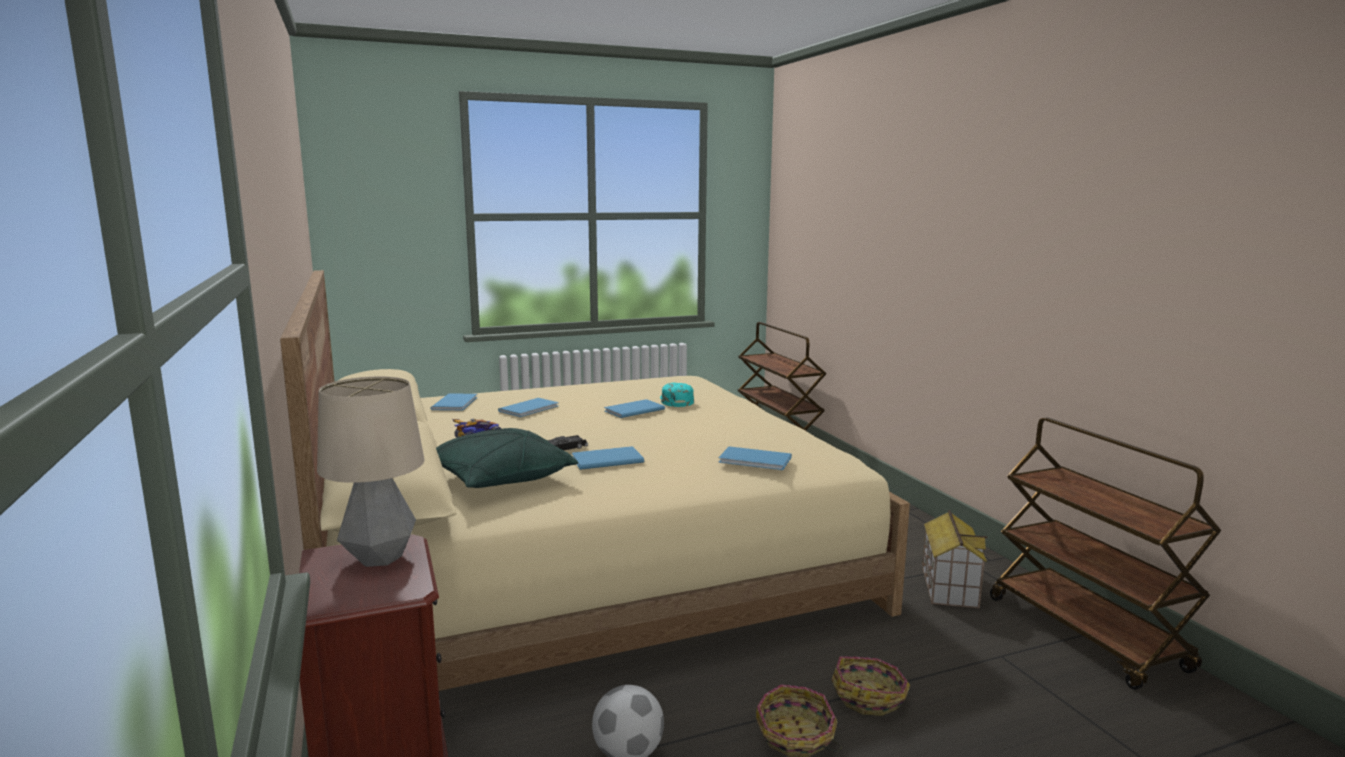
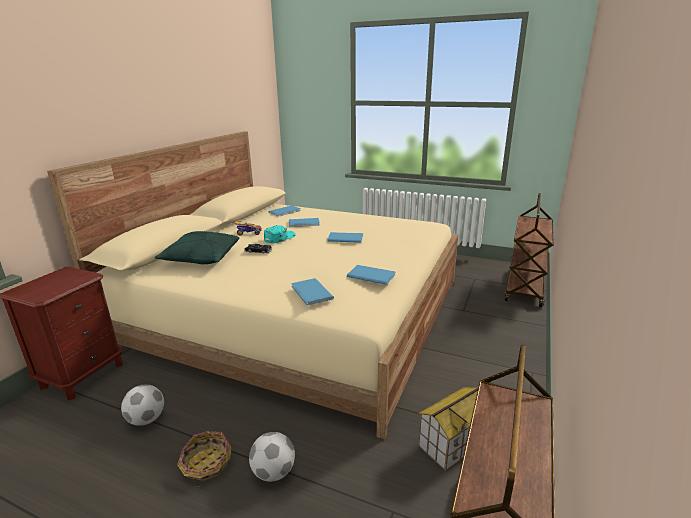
camera: 45 degrees right, 10 degrees up
(380, 557) = (69, 279): table lamp -> none
(605, 459) = (257, 264): blue book -> blue book (370, 275)
(675, 401) = (381, 238): turquoise cap -> turquoise cap (279, 237)
(869, 696) = (273, 472): basket -> football

